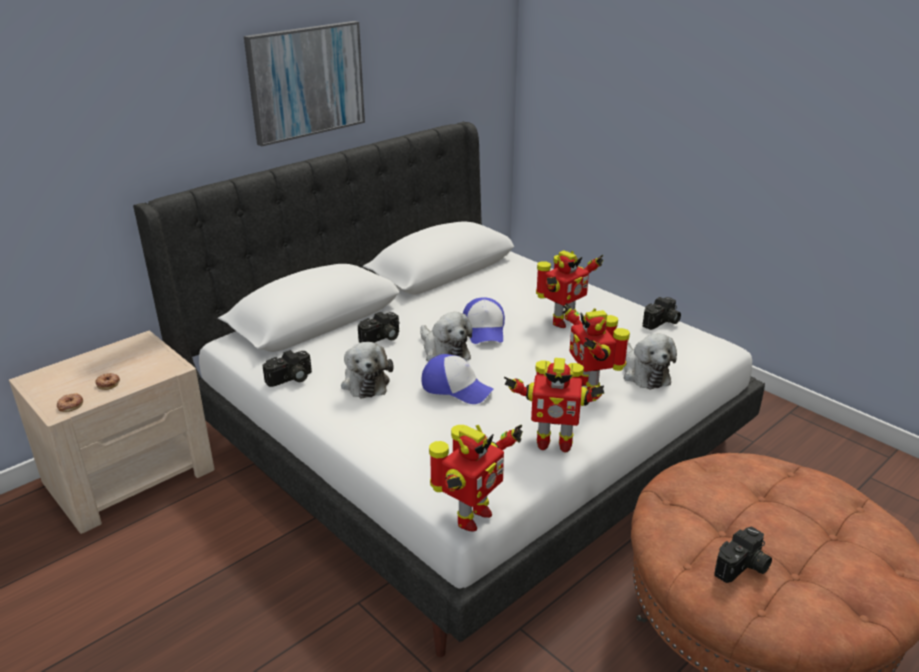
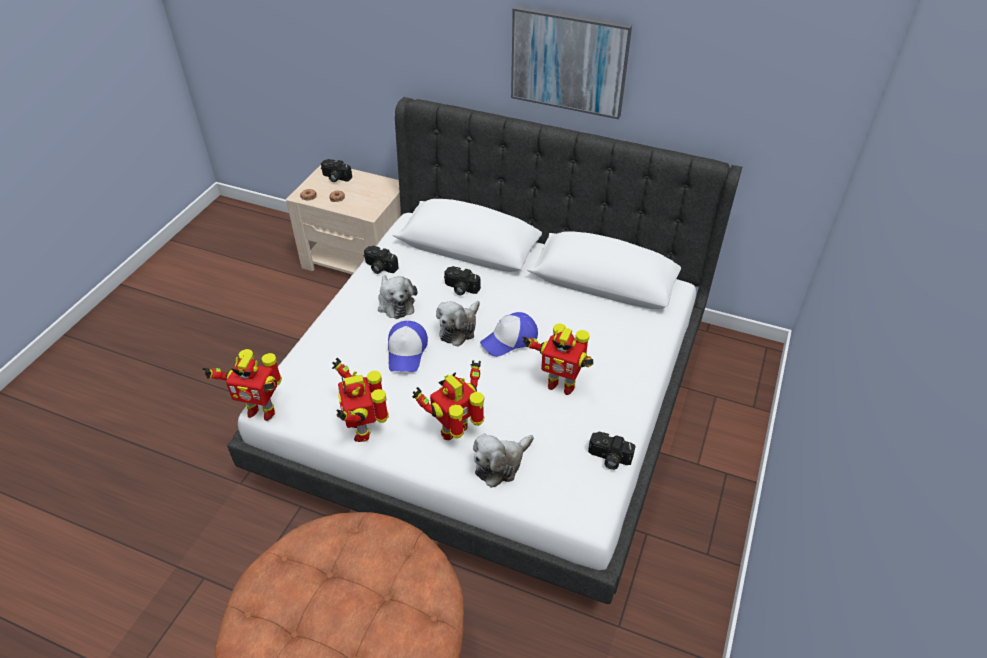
camera: 65 degrees right, 15 degrees up
(365, 382) = (395, 303): plush toy -> plush toy turned 75 degrees counterclockwise
(743, 568) = (281, 591): camera -> camera (335, 178)

